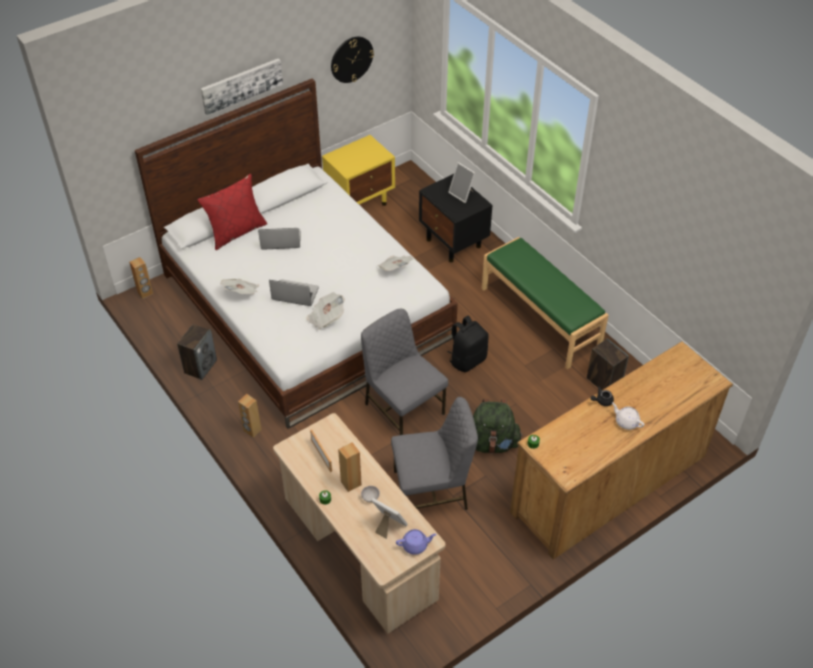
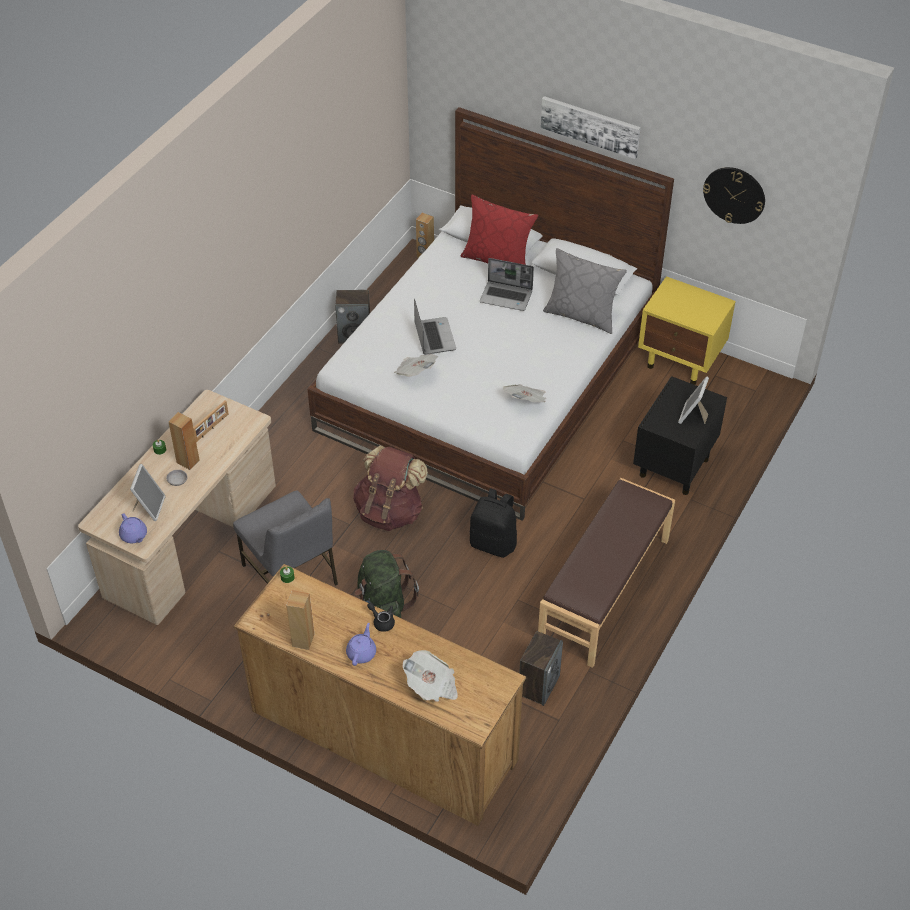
camera: 65 degrees right, 0 degrees up
(242, 293) = (412, 299): newspaper -> newspaper (431, 686)
(252, 431) = (295, 405): brown speaker -> brown speaker (302, 640)
(280, 241) = (507, 296): laptop -> laptop turned 135 degrees clockwise
(328, 210) = (582, 315): none -> grey pillow
(403, 408) = (390, 511): grey chair -> brown backpack
(540, 317) = (605, 590): green bench -> brown bench
(626, 422) = (361, 652): white teapot -> purple teapot

